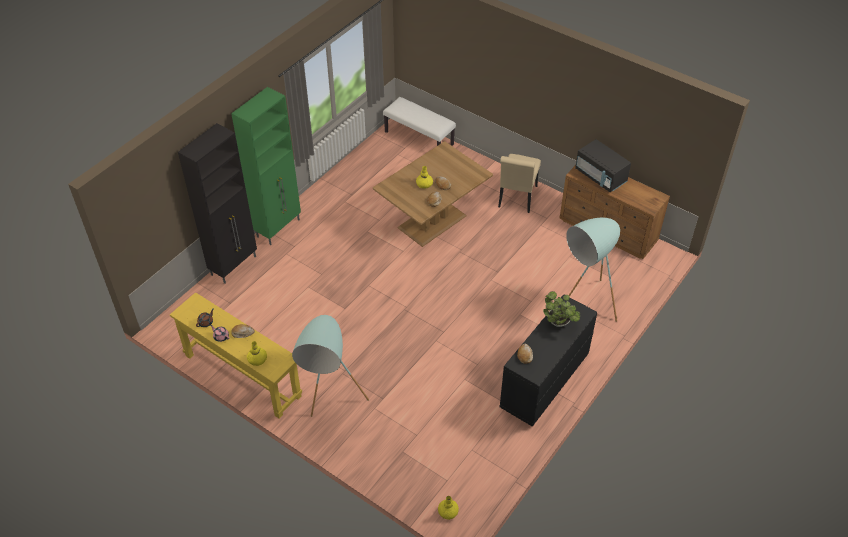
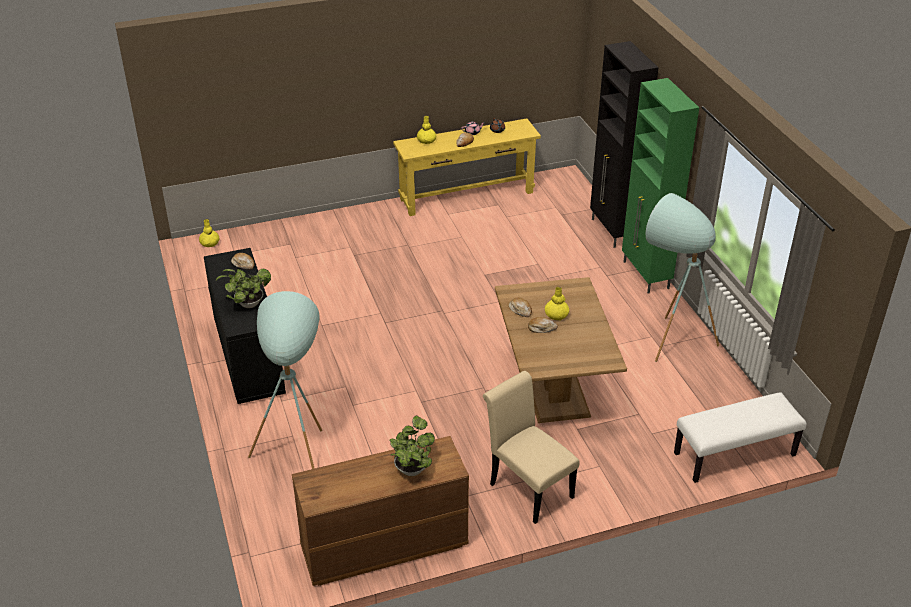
camera: 125 degrees right, 10 degrees down
(331, 405) = (381, 226): turquoise floor lamp -> turquoise floor lamp (669, 335)
(600, 176) = (412, 467): black microwave -> potted plant

